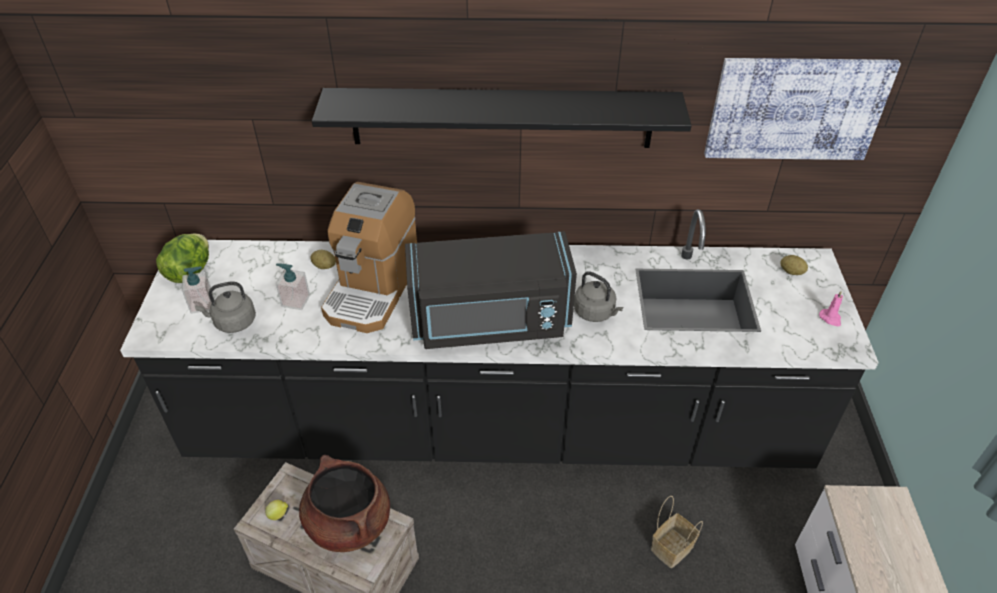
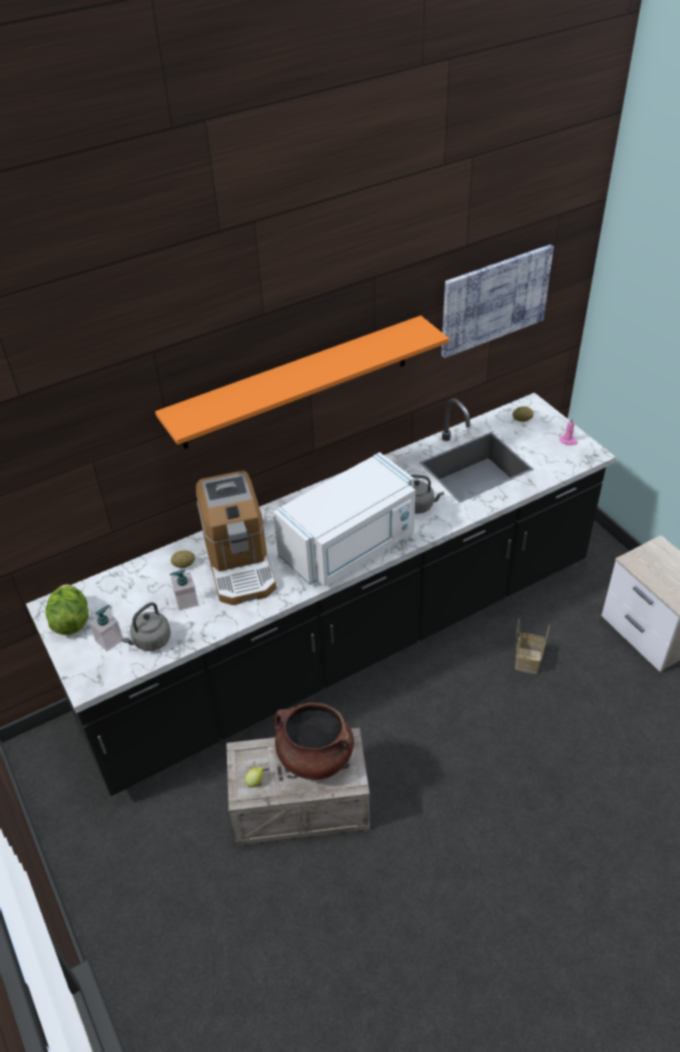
camera: 30 degrees left, 0 degrees up
(490, 321) = (350, 546): black microwave -> white microwave
(501, 118) = (296, 382): black shelf -> orange shelf

